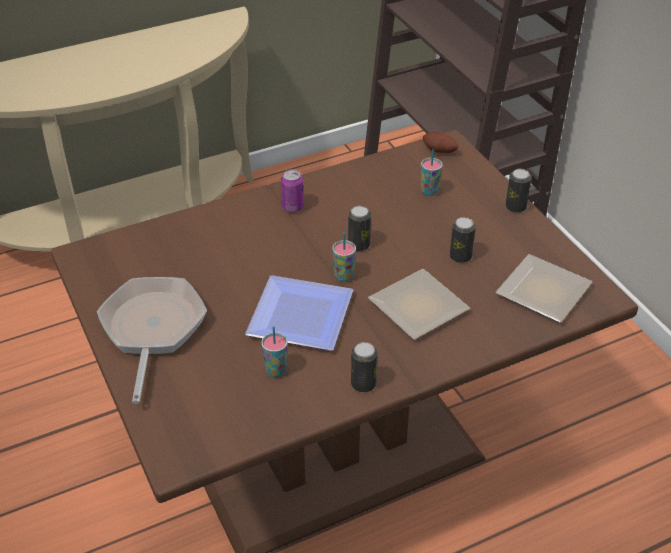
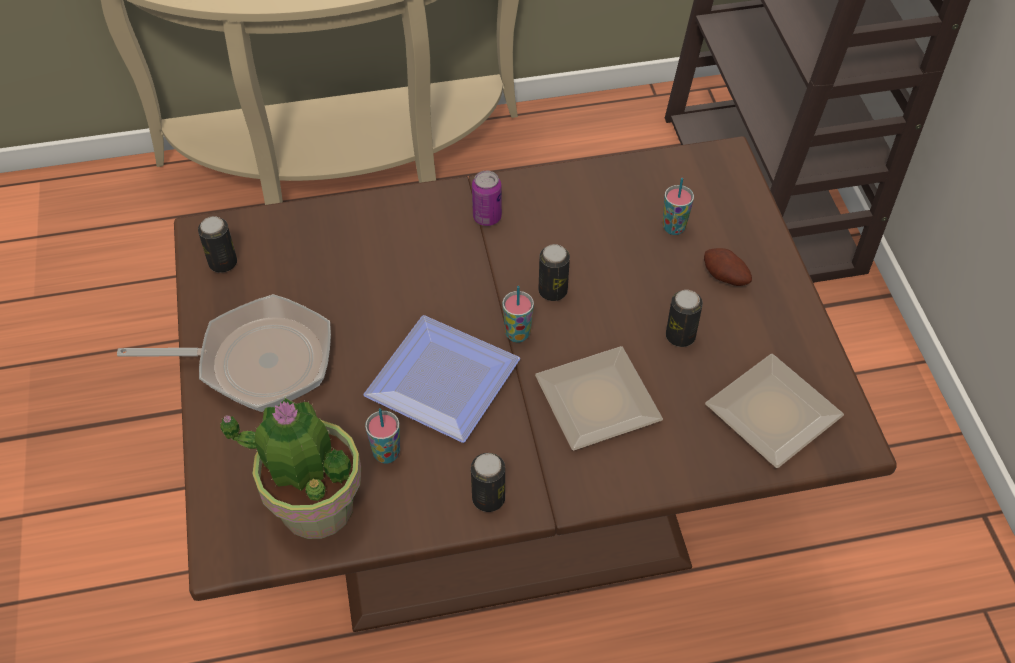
camera: 15 degrees right, 10 degrees up
(152, 330) = (256, 361): frying pan -> frying pan turned 75 degrees clockwise
(234, 415) = (315, 505): none -> potted plant
(439, 151) = (708, 167): potato -> potato (724, 278)
(515, 207) = (782, 275): can -> can (223, 263)

